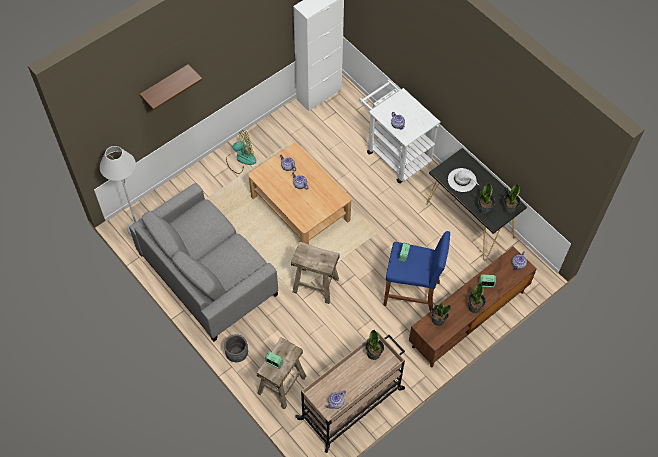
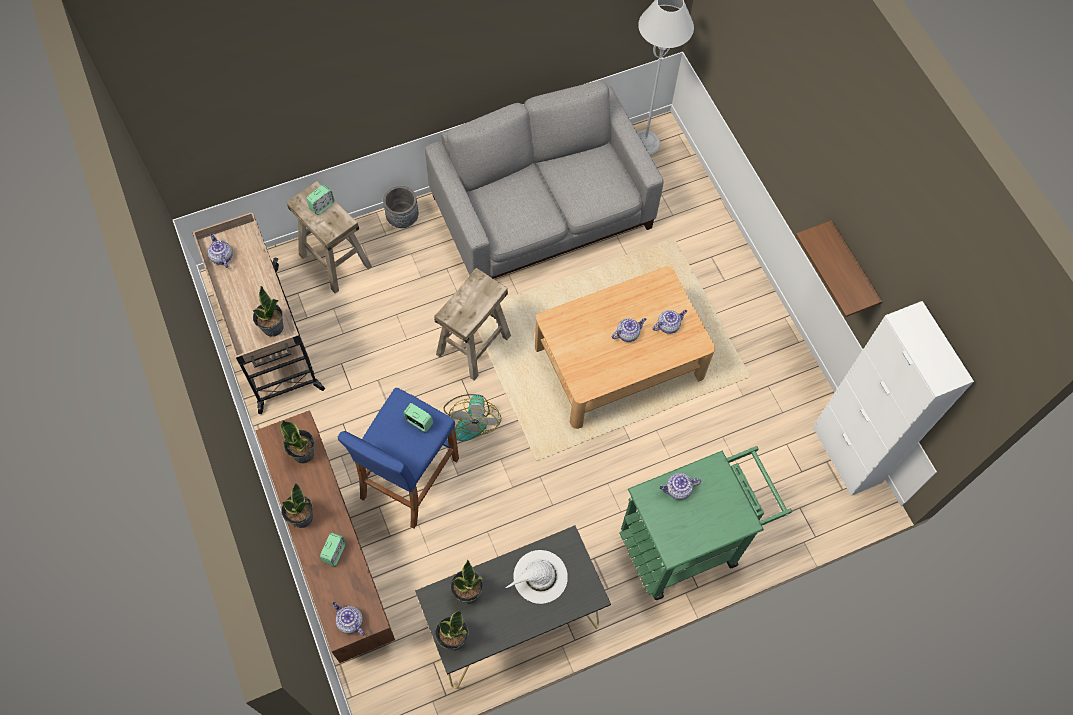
camera: 105 degrees right, 5 degrees up
(165, 86) = (779, 79): shelf -> shelf (851, 270)
(241, 159) = (735, 301): fan -> fan (471, 418)
(395, 153) = (688, 543): white cart -> green cart

